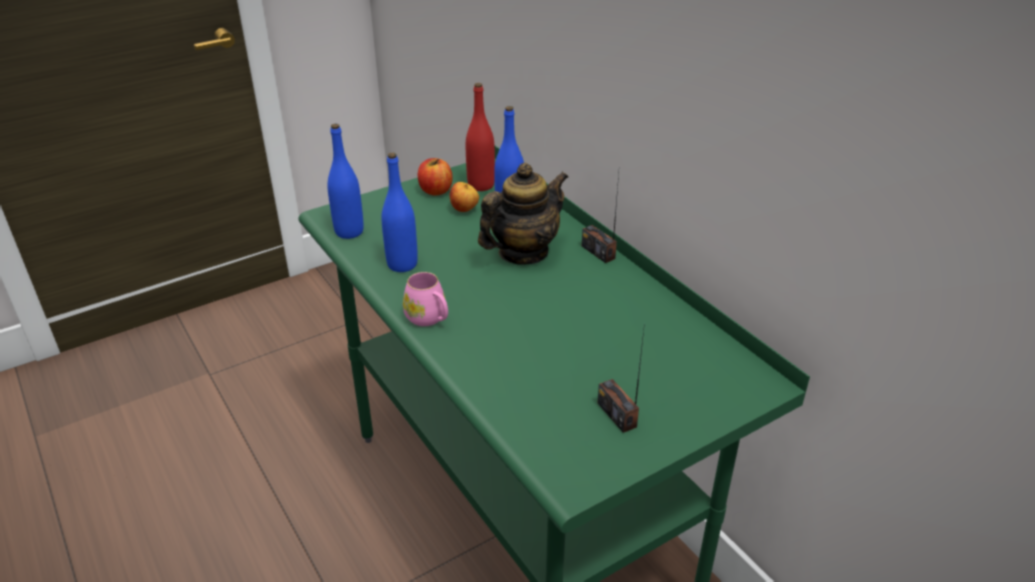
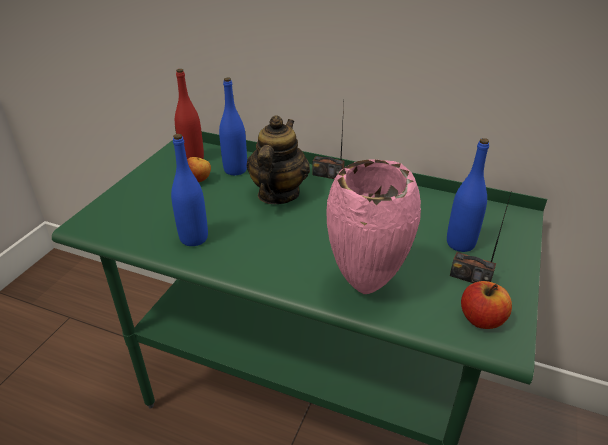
camera: 35 degrees left, 0 degrees up
(349, 231) = (118, 230): blue bottle -> blue bottle (460, 243)
(429, 319) = (263, 271): pink mug -> none
(435, 190) = (160, 174): apple -> apple (481, 319)
(502, 375) = (366, 288): none -> pink vase

